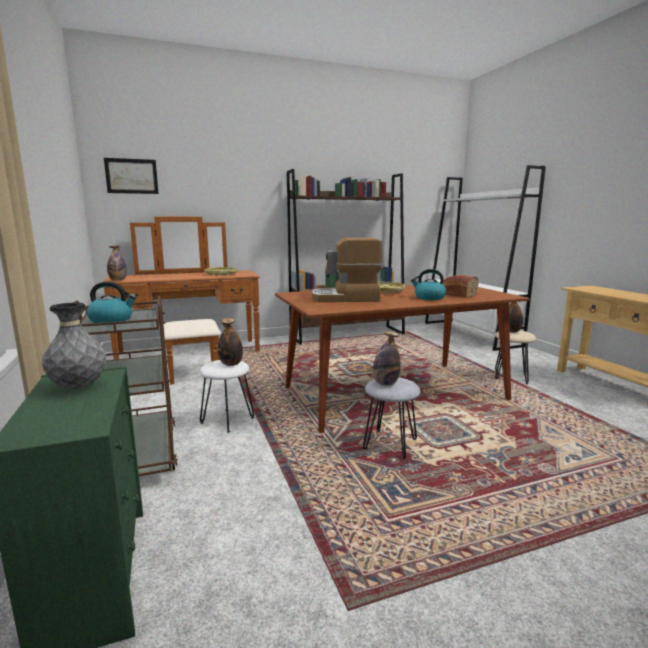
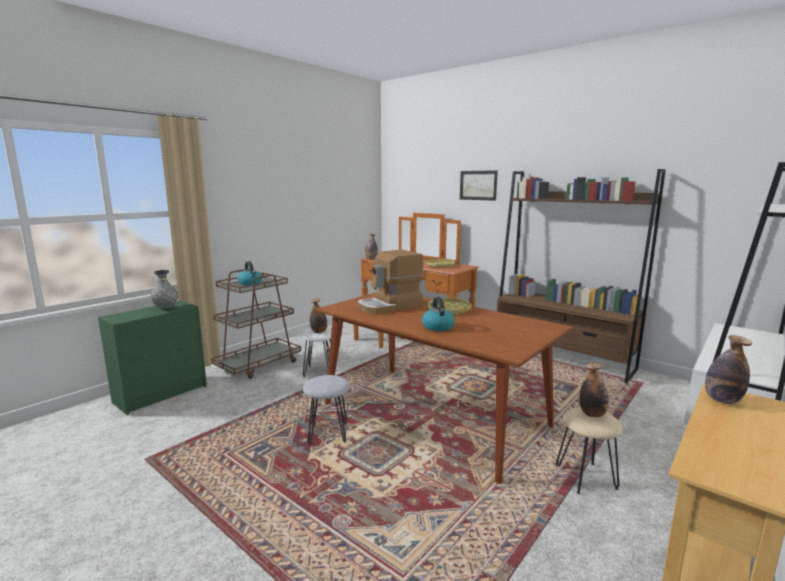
camera: 60 degrees right, 0 degrees up
(131, 176) = (406, 181): picture -> picture (478, 185)
(346, 298) = (390, 306): coffee machine -> coffee machine turned 90 degrees counterclockwise
(385, 384) = (322, 380): bottle -> bottle (722, 400)
(455, 294) = (476, 333): bread -> none

